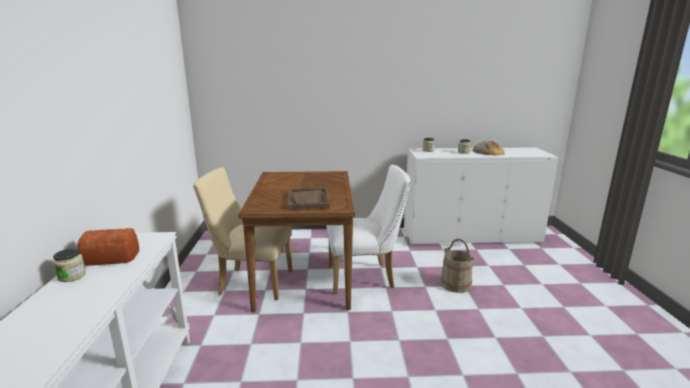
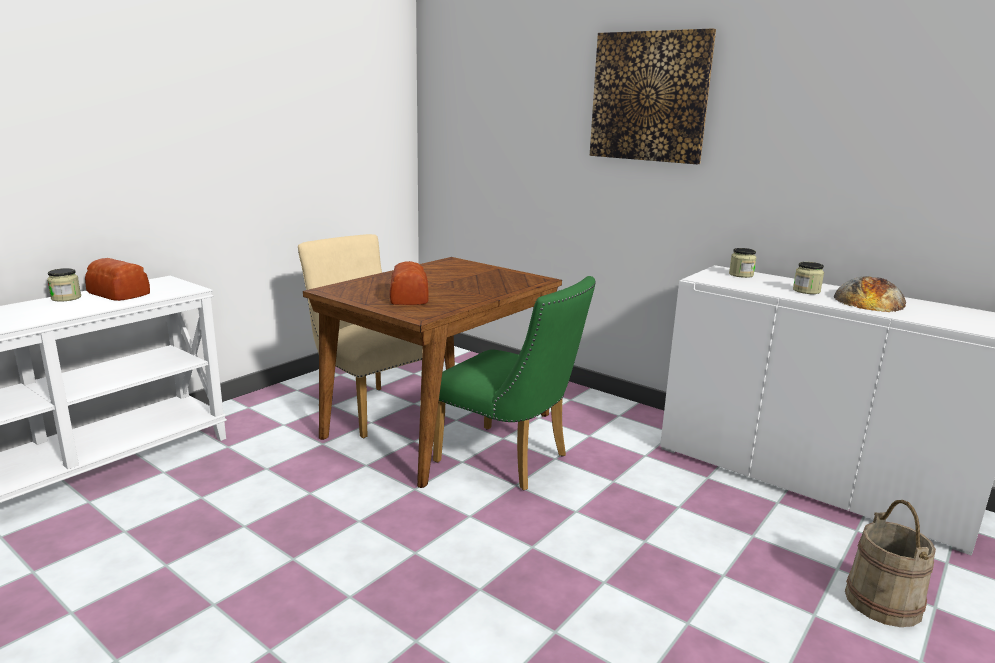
camera: 40 degrees right, 0 degrees up
(308, 200) = (408, 298): brown tray -> bread
(363, 65) = (649, 97): none -> picture
(366, 277) = (510, 461): white chair -> green chair
(456, 284) = (632, 532): beige bucket -> beige bucket (883, 602)

